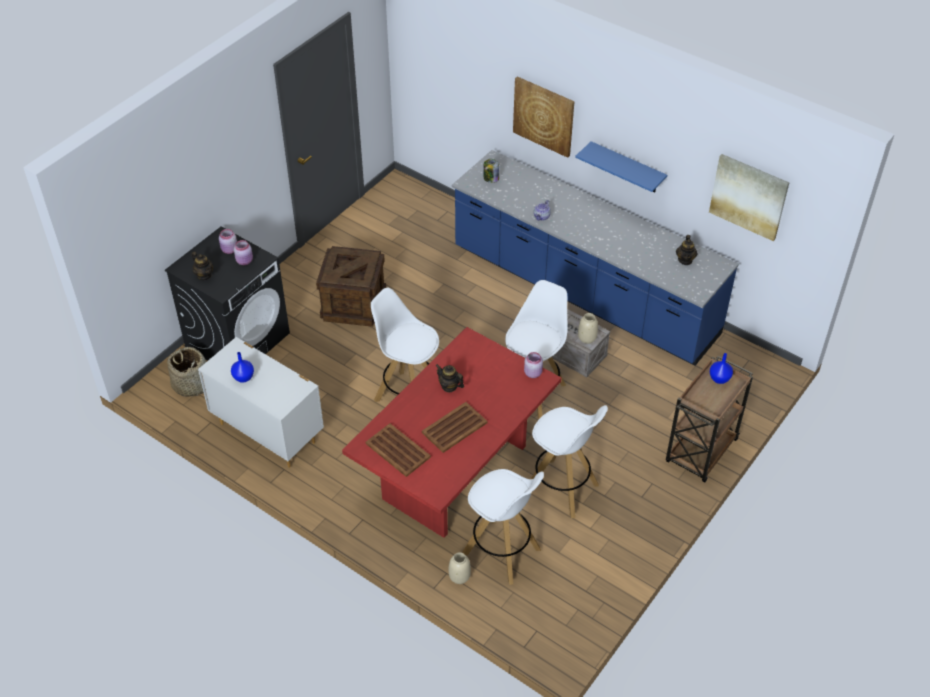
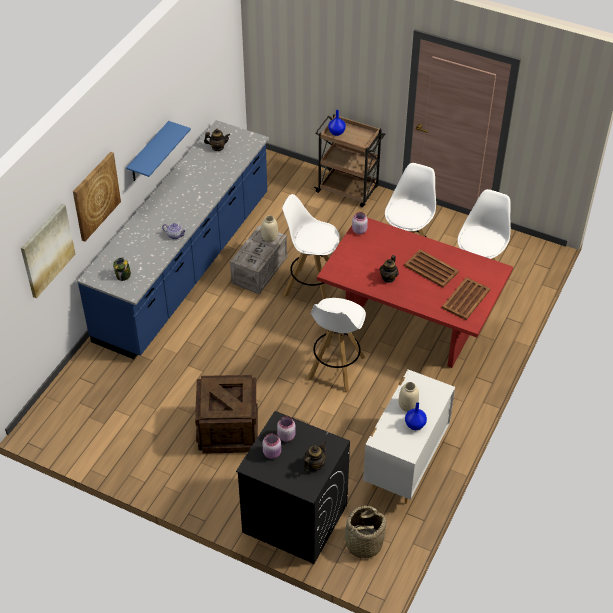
camera: 100 degrees left, 0 degrees up
(459, 577) = (506, 309): beige vase -> beige vase (408, 405)
(748, 196) = (205, 67): picture -> picture (47, 250)

